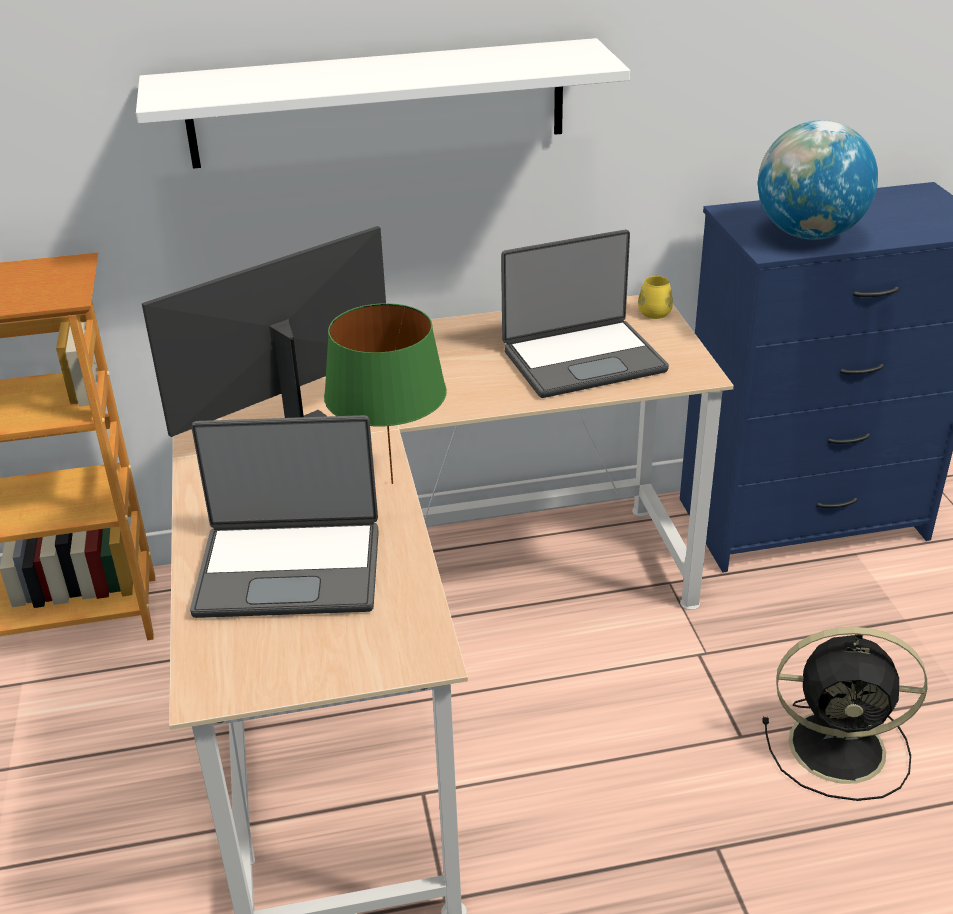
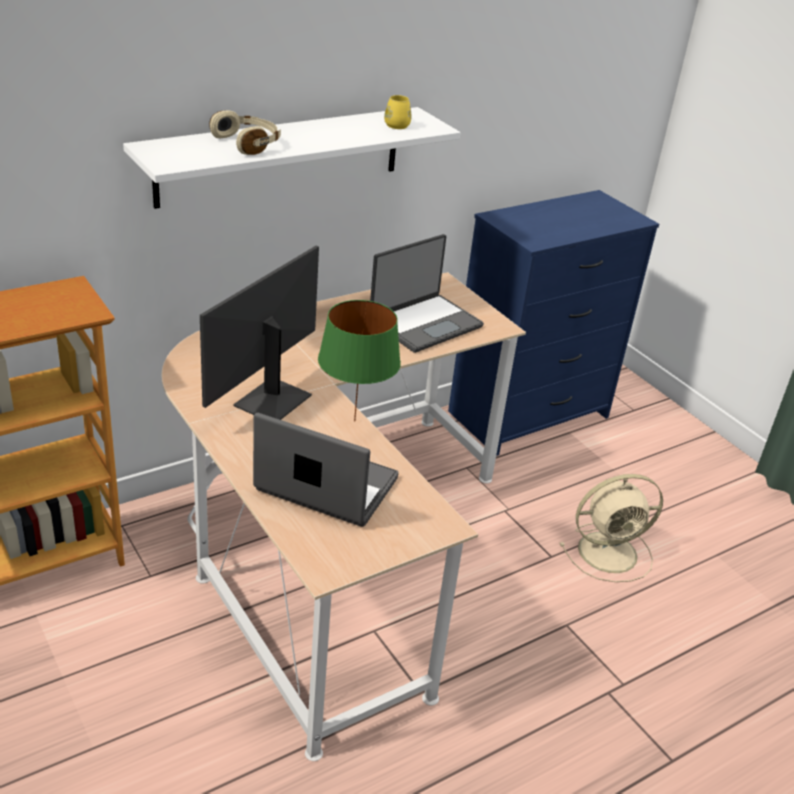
camera: 25 degrees left, 0 degrees up
(290, 568) = (325, 486): laptop -> laptop turned 135 degrees counterclockwise
(299, 78) = (248, 143): none -> beige headphones
(655, 310) = (450, 285): yellow mug -> yellow mug (396, 124)
(809, 235) = (550, 230): globe -> none
(841, 747) = (610, 552): black fan -> beige fan

